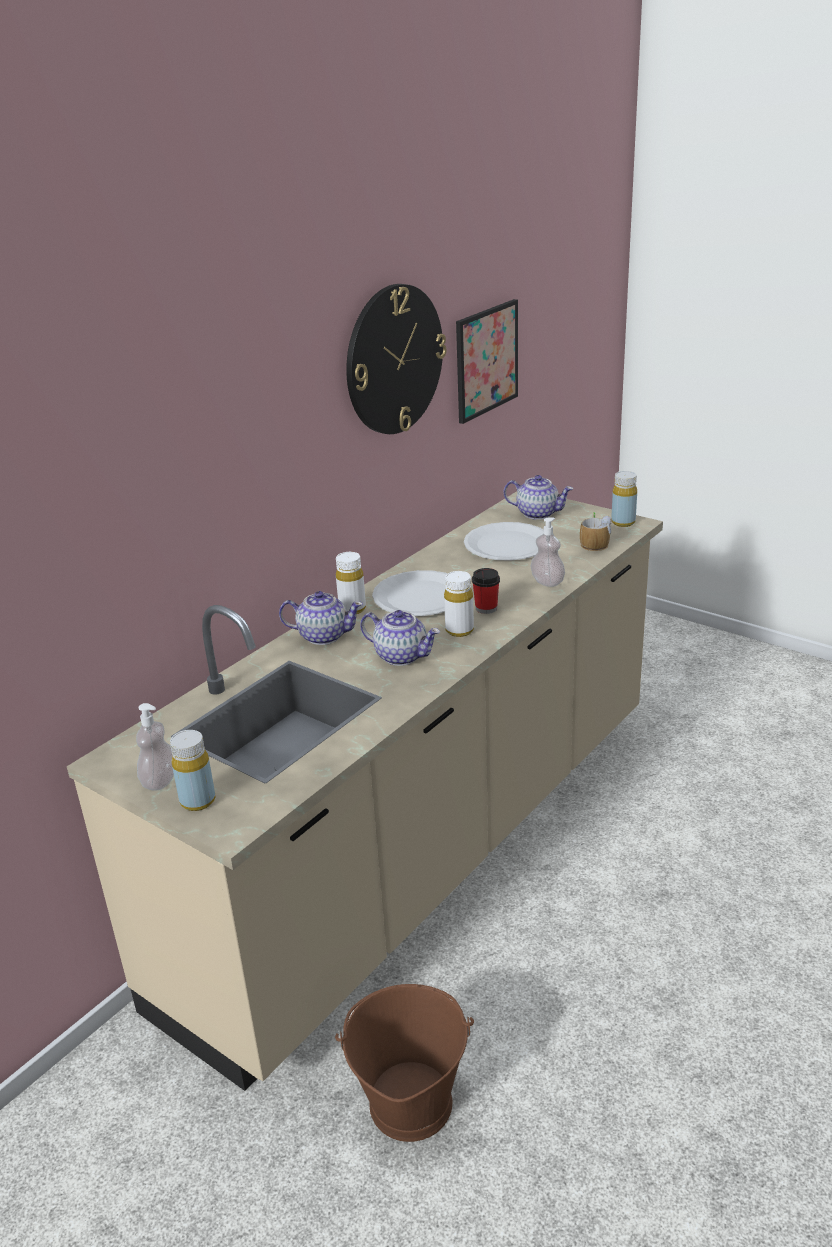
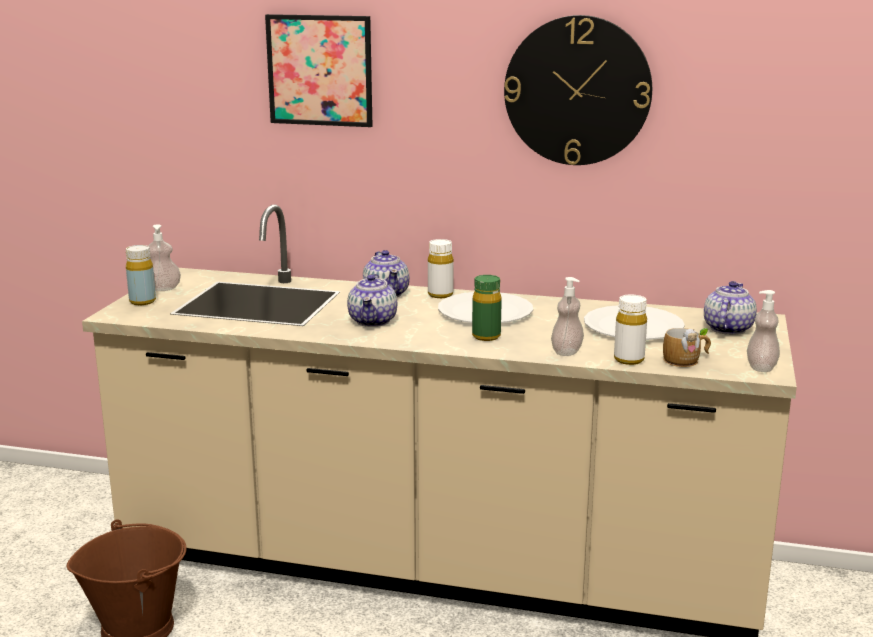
camera: 65 degrees right, 10 degrees down
(459, 630) = (434, 333): white bottle -> white bottle (629, 359)
(486, 360) = (743, 139): picture -> picture (320, 70)
(486, 608) = (486, 336): cup -> green bottle
(538, 513) = (727, 329): teapot -> teapot turned 150 degrees counterclockwise
(623, 522) = (761, 367): yellow bottle -> soap dispenser

